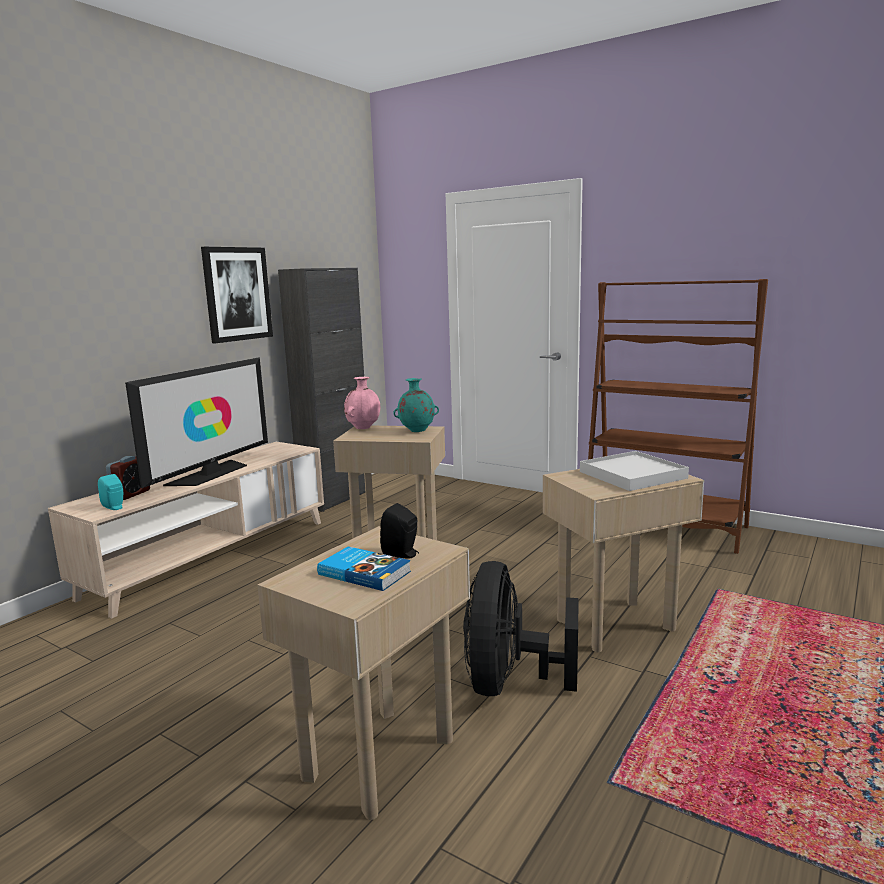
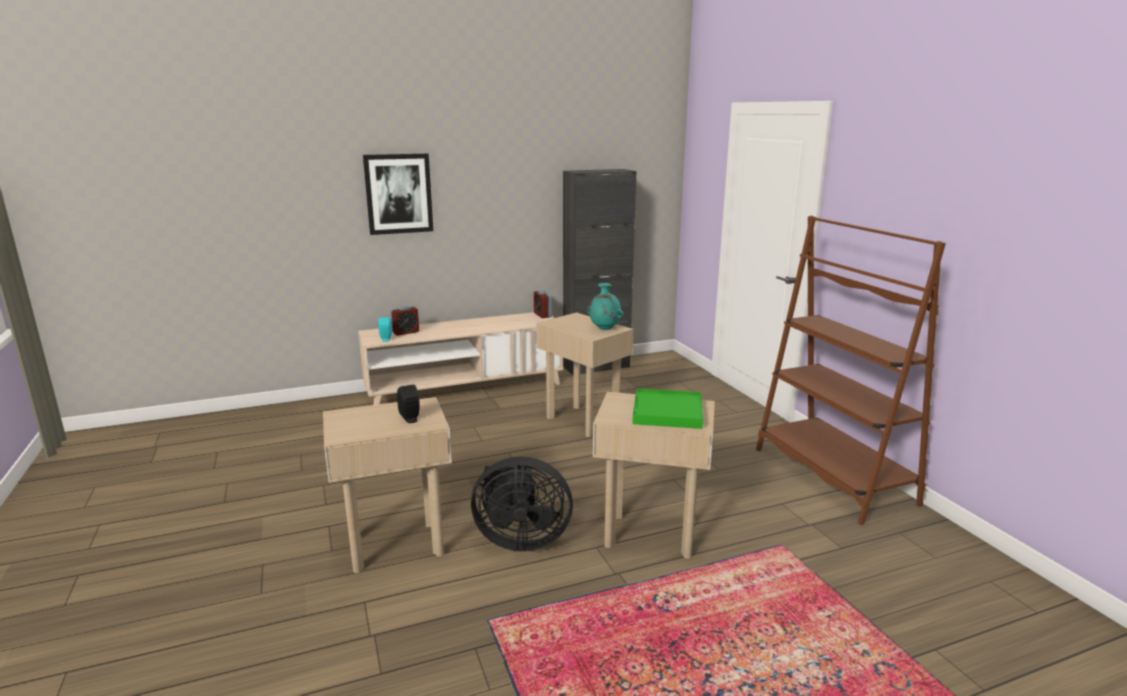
camera: 35 degrees right, 5 degrees up
(211, 474) = (466, 328): television -> none
(237, 294) = (522, 190): picture -> picture (398, 194)
(281, 445) = (542, 315): none -> alarm clock
(363, 428) = (575, 316): pink vase -> none
(365, 572) = (374, 423): book -> none
(509, 683) = (520, 539): black fan -> black fan turned 135 degrees counterclockwise
(632, 475) = (667, 412): white tray -> green tray

